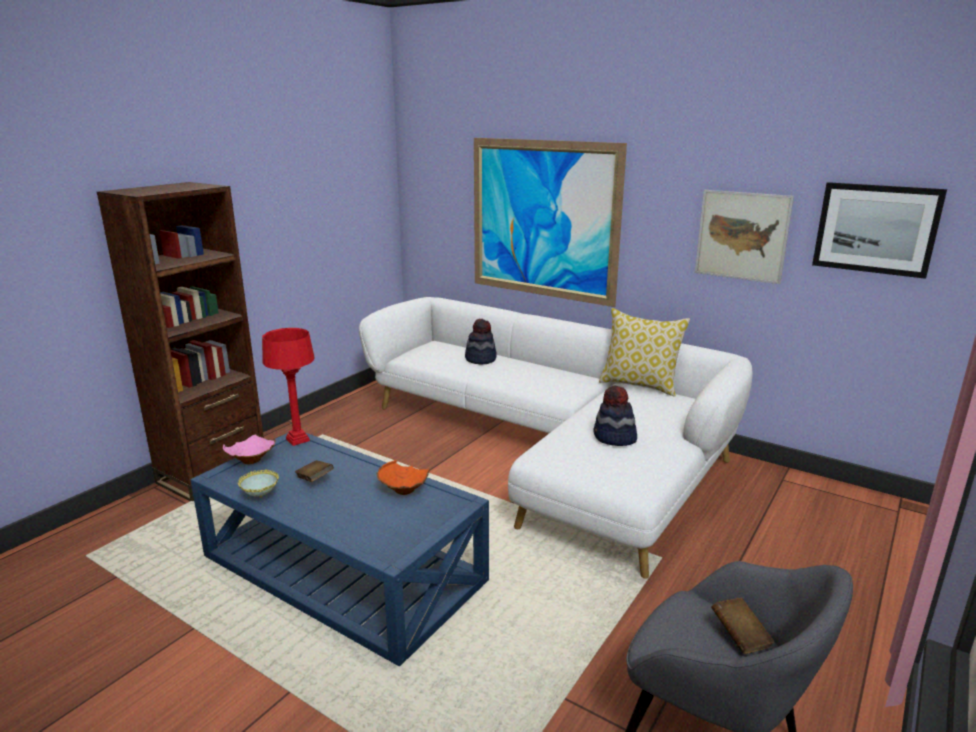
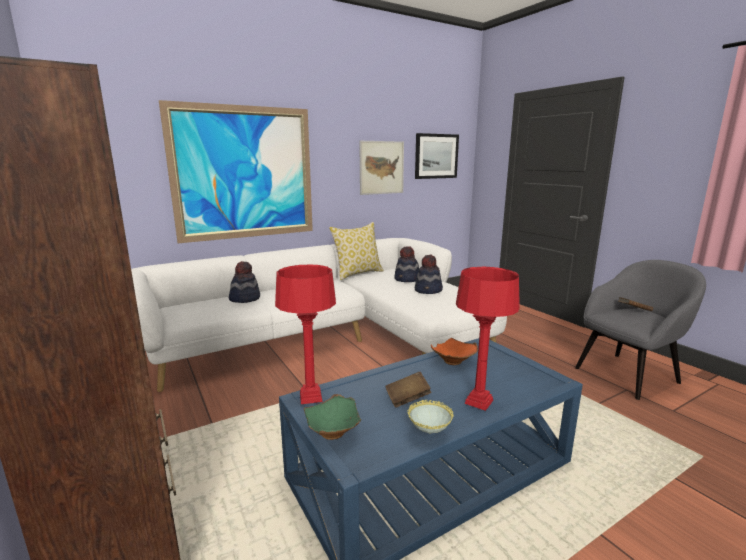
camera: 65 degrees left, 5 degrees down
(251, 460) = (334, 432): pink bowl -> green bowl
(321, 514) = (479, 401): none -> red table lamp
(645, 416) = (407, 279): none -> hat

